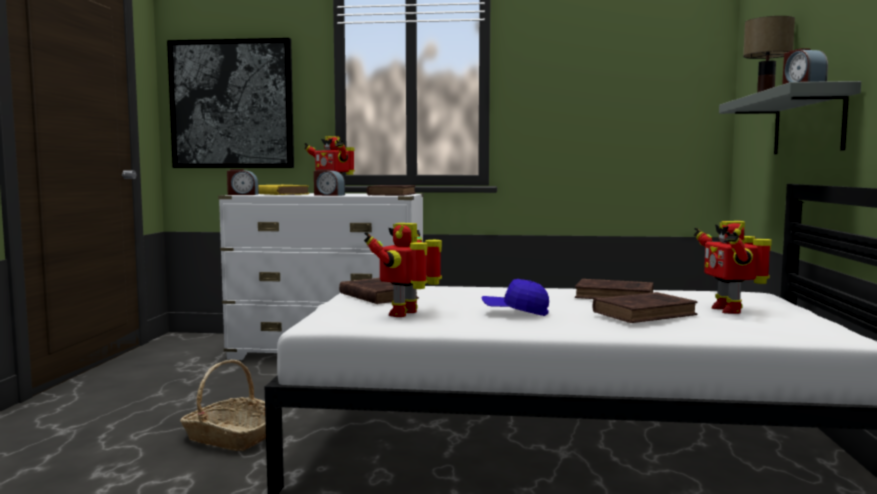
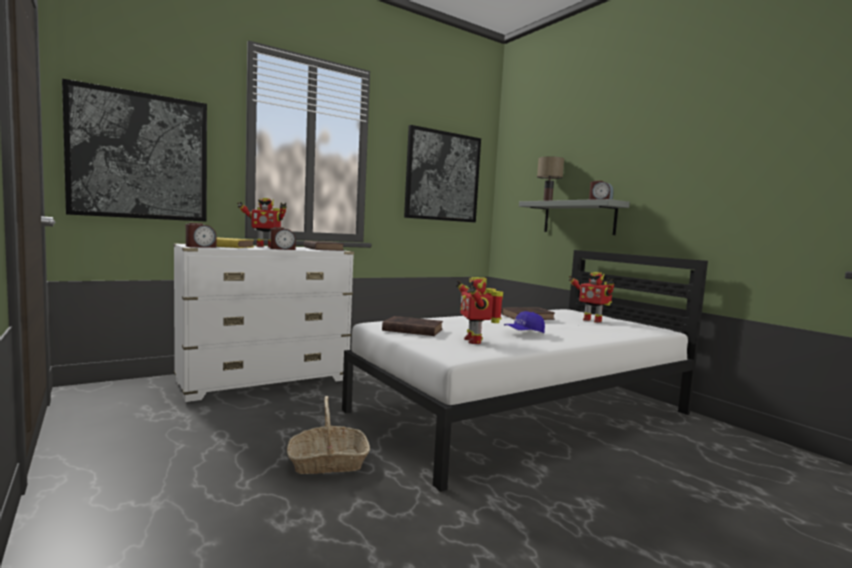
camera: 40 degrees left, 0 degrees up
(622, 79) = (442, 176): none -> picture
(646, 313) = (580, 326): brown book -> none

